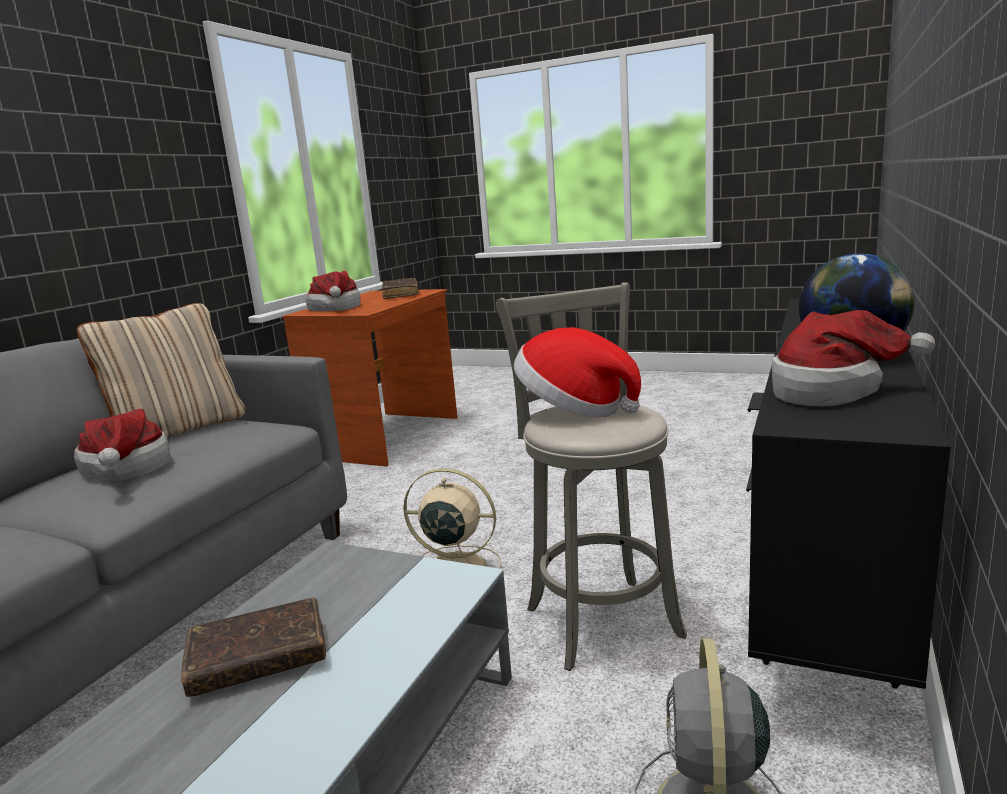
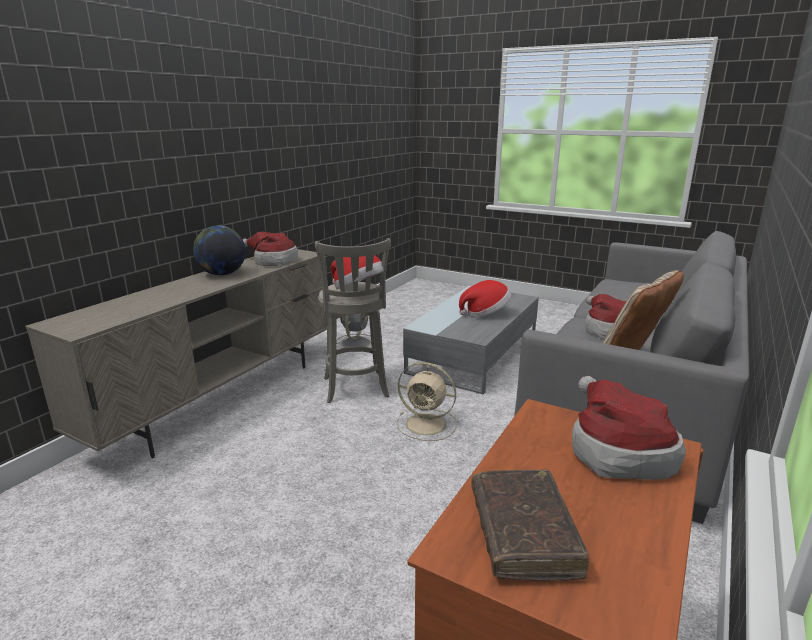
camera: 175 degrees left, 5 degrees up
(259, 659) = (486, 313): brown book -> hat
(828, 564) = (222, 399): black tv stand -> beige tv stand

